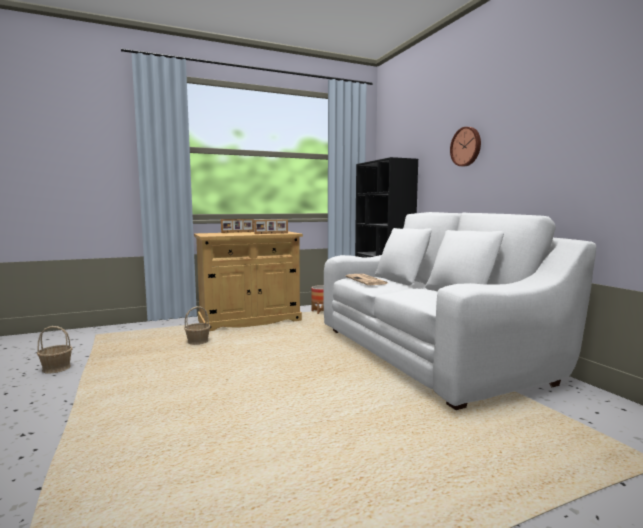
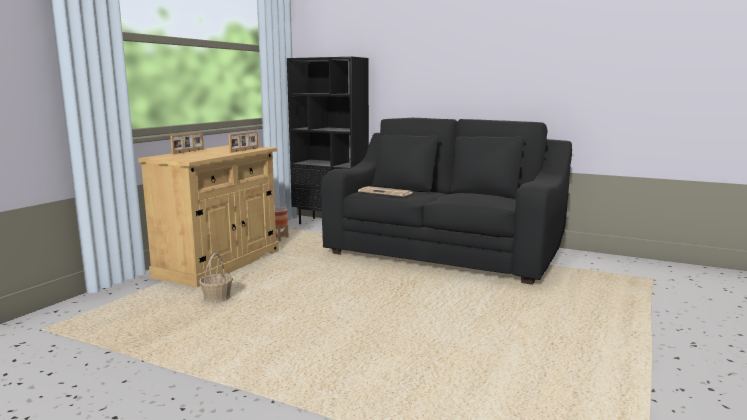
camera: 40 degrees left, 5 degrees up
(56, 368) = (104, 375): basket -> none
(429, 353) = (444, 253): white sofa -> black sofa
(466, 146) = (434, 52): wall clock -> none

